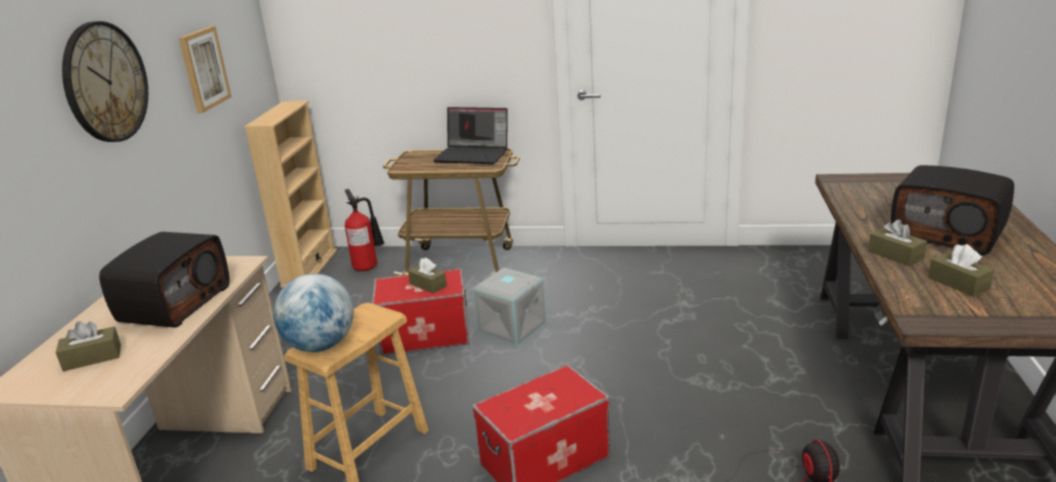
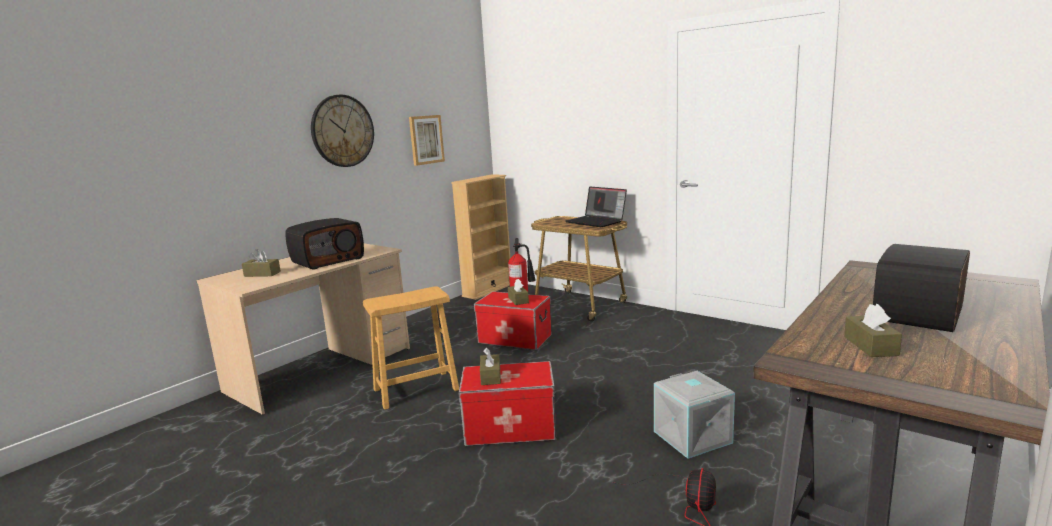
camera: 30 degrees right, 10 degrees down
(320, 346) = (384, 300): globe -> none
(510, 328) = (573, 348): grey storage box -> grey storage box (691, 437)
(895, 255) = (837, 318): brown tissue box -> brown tissue box (490, 376)
(948, 234) = (920, 314): radio -> radio turned 60 degrees clockwise

